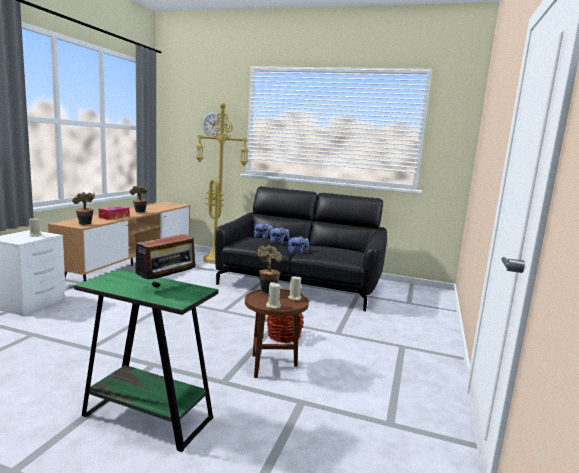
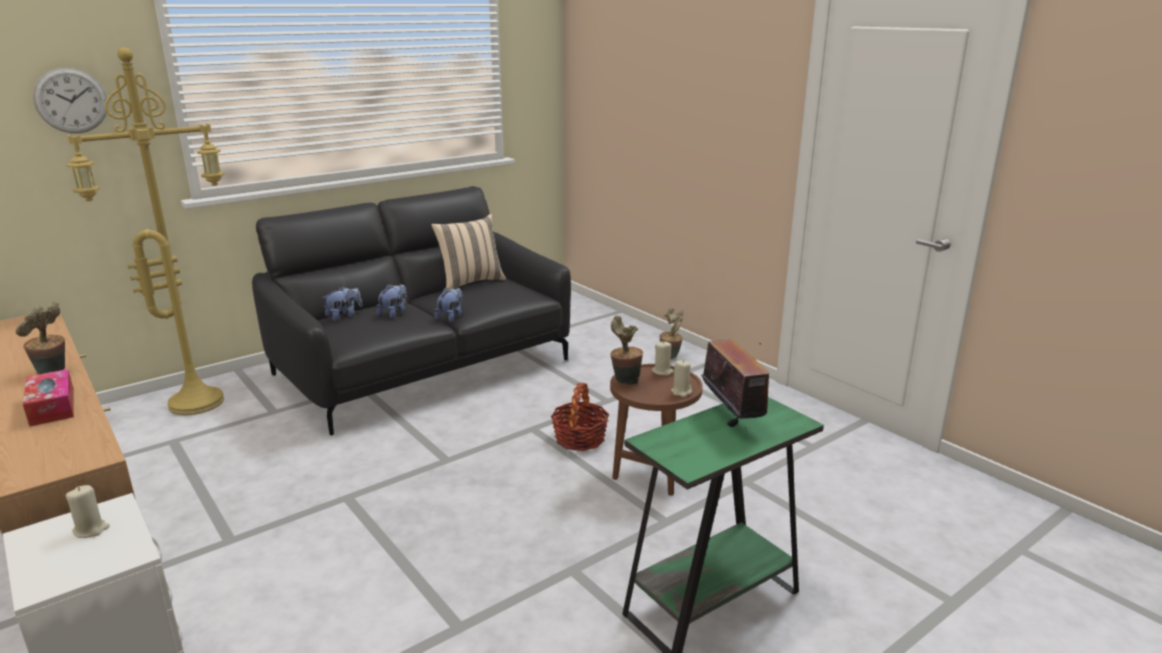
camera: 55 degrees left, 10 degrees up
(85, 224) = (88, 451): potted plant -> potted plant (671, 357)
(342, 247) = (470, 282): none -> beige pillow

